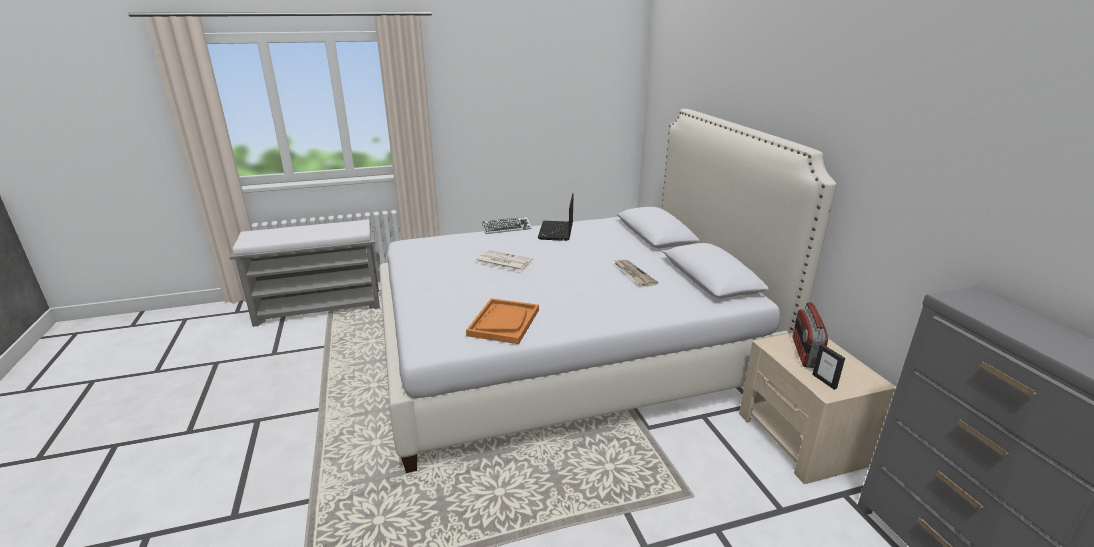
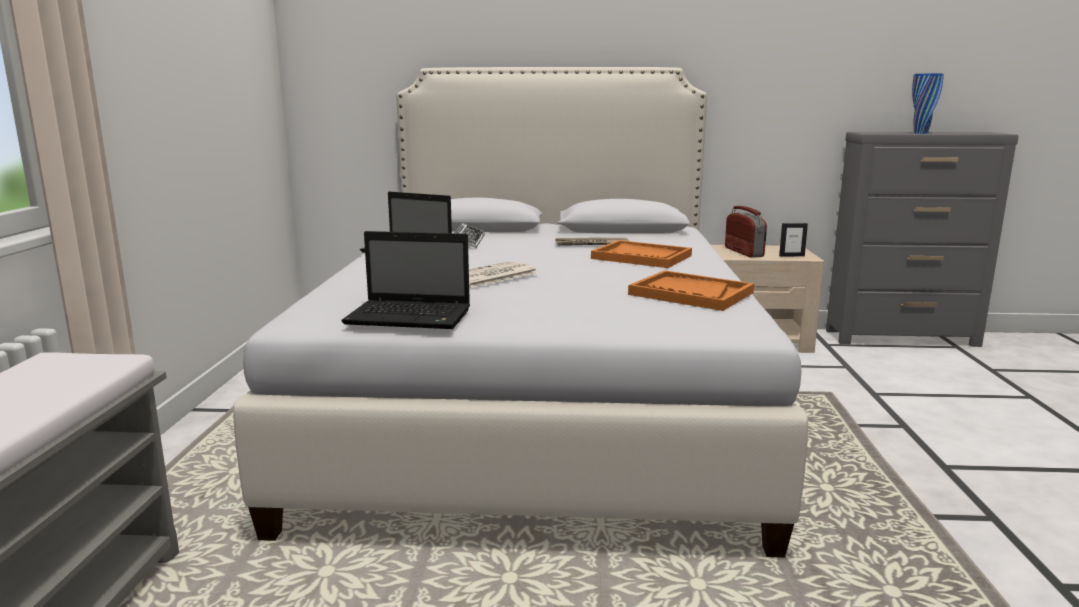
camera: 70 degrees left, 10 degrees down
(414, 260) = (411, 317): none -> laptop
(506, 228) = (347, 268): keyboard -> keyboard (468, 240)
(603, 296) = (642, 257): none -> orange tray
(805, 353) = (744, 252): radio -> radio turned 135 degrees counterclockwise
(1018, 331) = (920, 133): none -> blue vase

